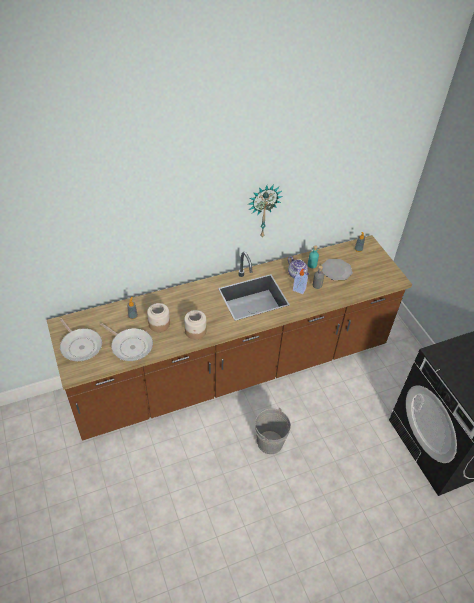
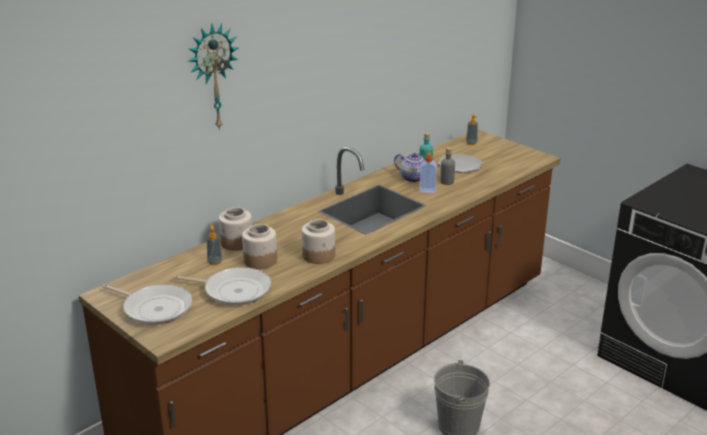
camera: 20 degrees left, 20 degrees down
(154, 303) = (236, 243): none -> jar
(263, 210) = (353, 87): wall clock -> wall clock (212, 77)

